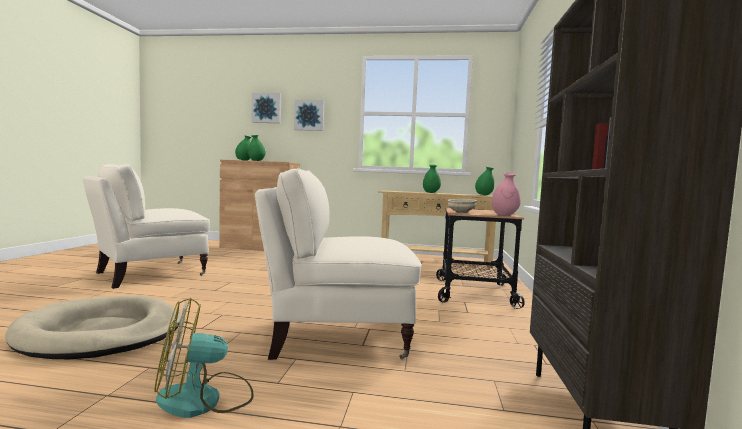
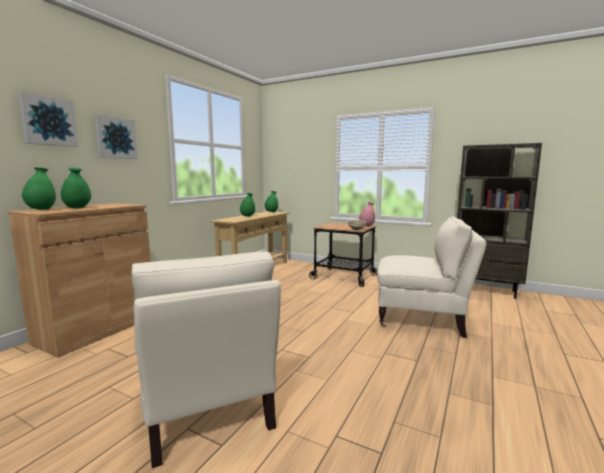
camera: 70 degrees left, 5 degrees up
(101, 333) = (438, 407): beige dog bed -> none
(204, 399) = (520, 356): fan -> none
(336, 335) = (423, 319): beige armchair -> beige armchair turned 90 degrees counterclockwise

